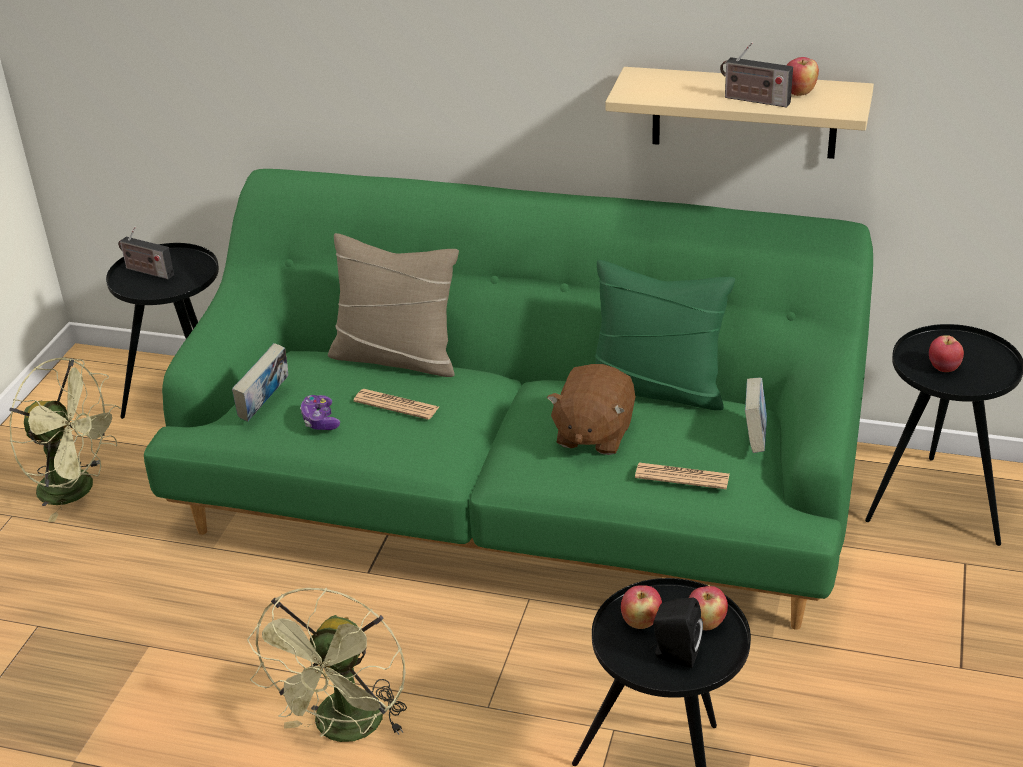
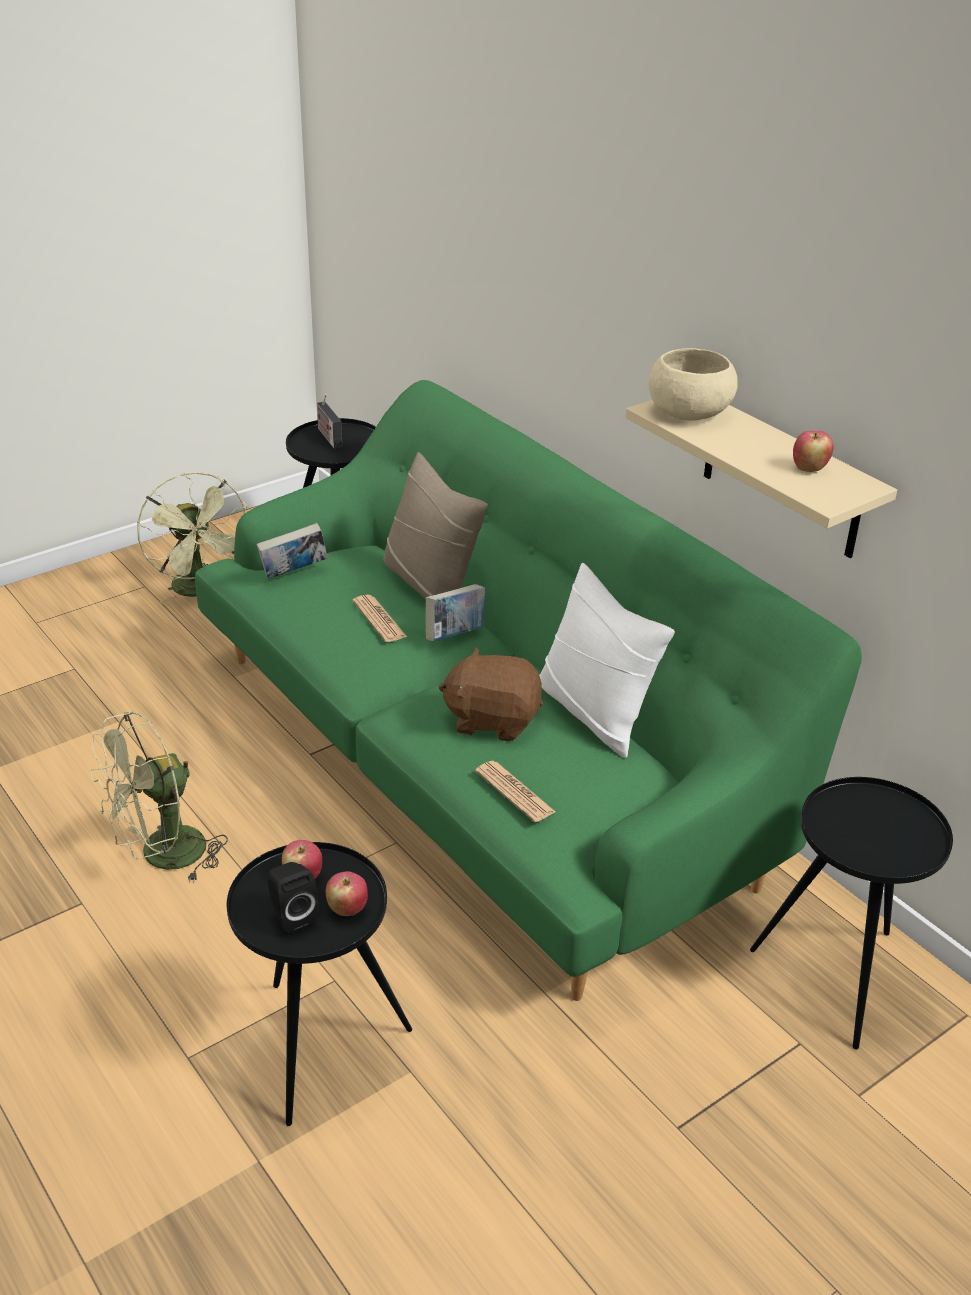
camera: 35 degrees right, 0 degrees up
(320, 420) = (313, 603): game controller -> none
(593, 434) = (492, 719): brown plush toy -> brown plush toy turned 45 degrees clockwise
(655, 85) = (690, 412): none -> beige bowl
(657, 389) = (594, 712): green pillow -> white pillow
(753, 100) = (754, 458): radio -> none
(754, 438) = (620, 796): book -> book (455, 635)
(943, 368) = (855, 827): apple -> none

